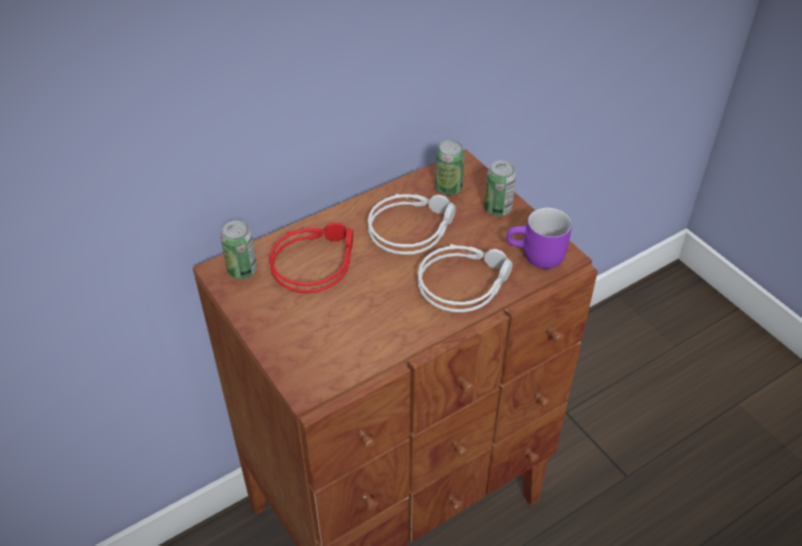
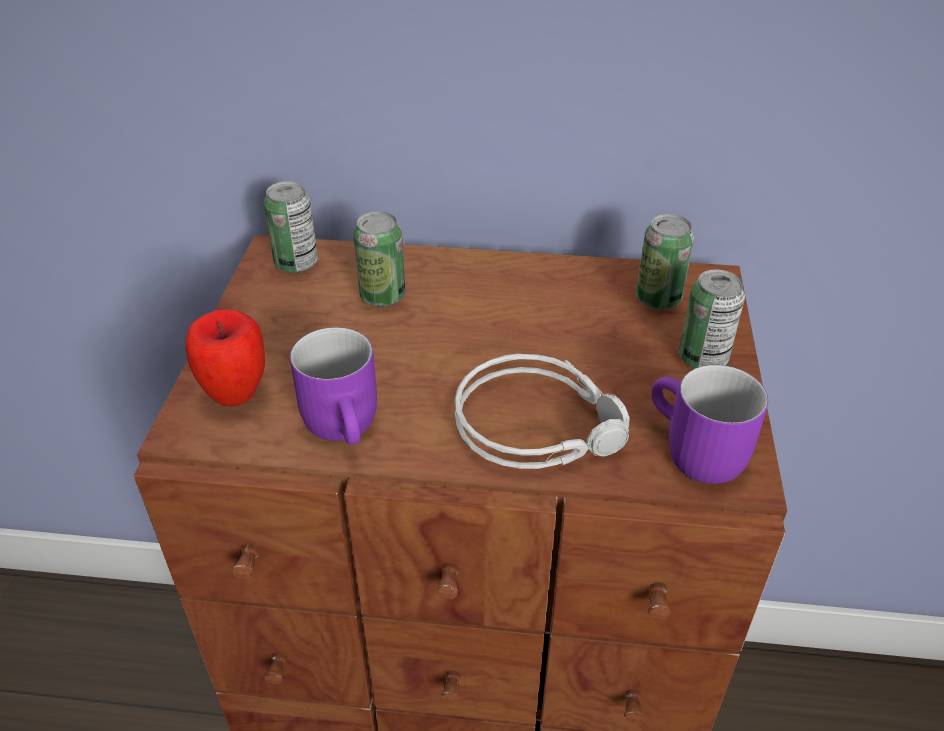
camera: 40 degrees right, 5 degrees down
(306, 356) = (236, 394): none -> apple
(314, 262) = (382, 296): red headphones -> can
(381, 336) = (348, 425): none -> purple mug
(411, 227) = (550, 319): grey headphones -> none

